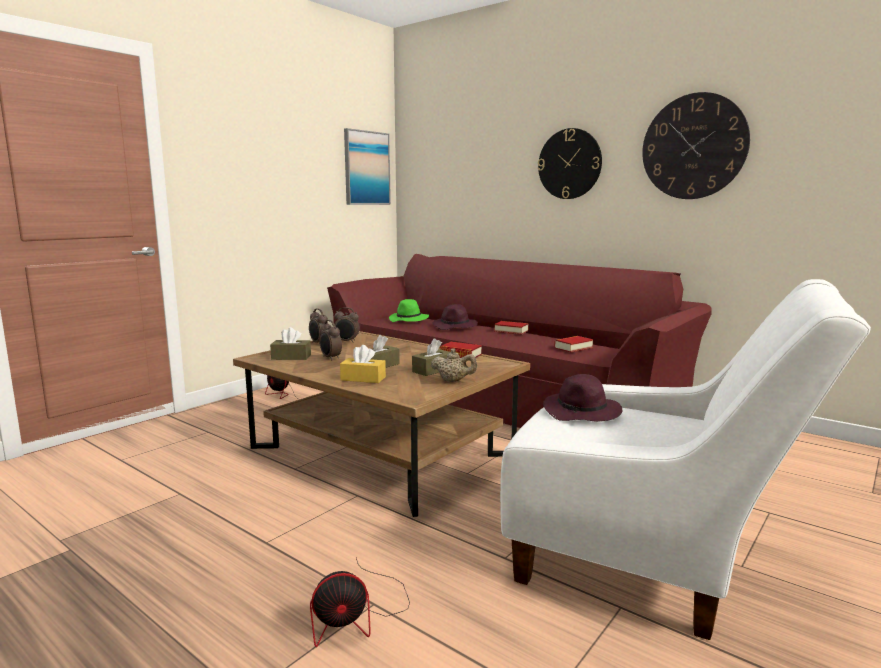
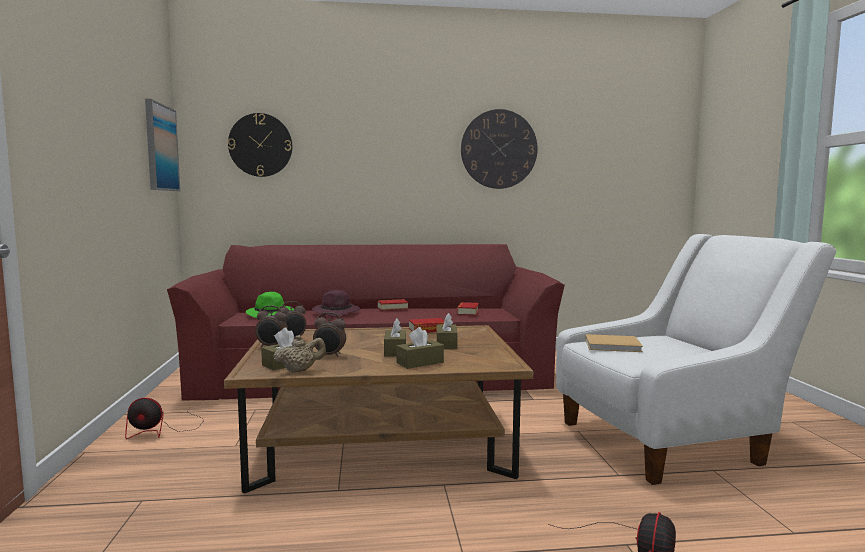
camera: 45 degrees left, 5 degrees down
(363, 378) = (420, 362): yellow tissue box -> brown tissue box
(453, 381) = (489, 347): beige teapot -> beige teapot (300, 370)
(569, 164) = (396, 157): wall clock -> wall clock (260, 145)
(582, 412) = (614, 345): purple hat -> beige book

